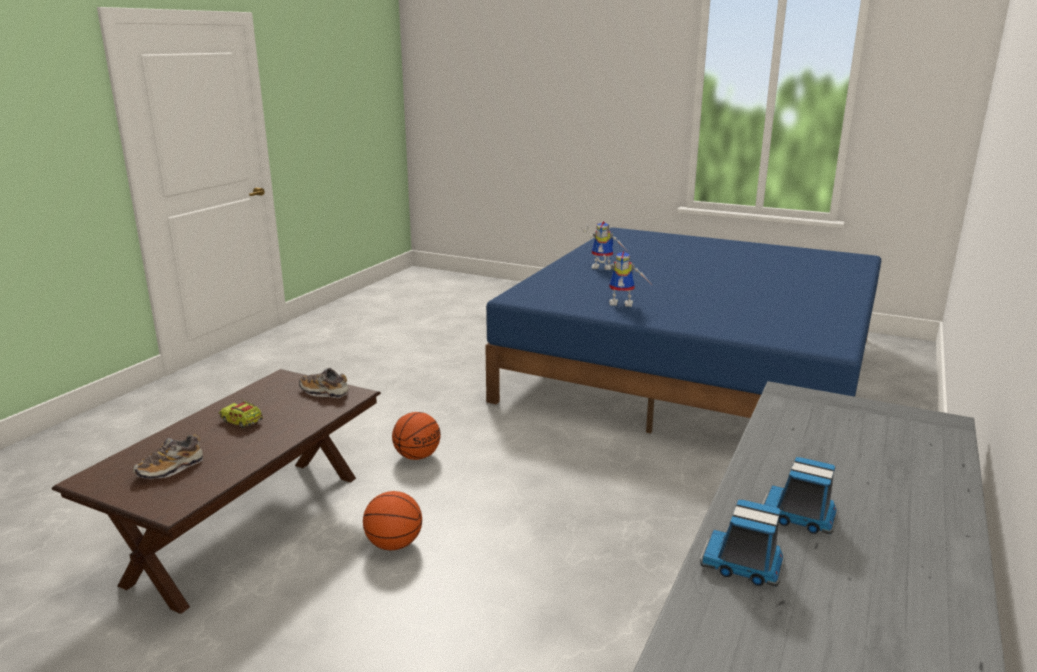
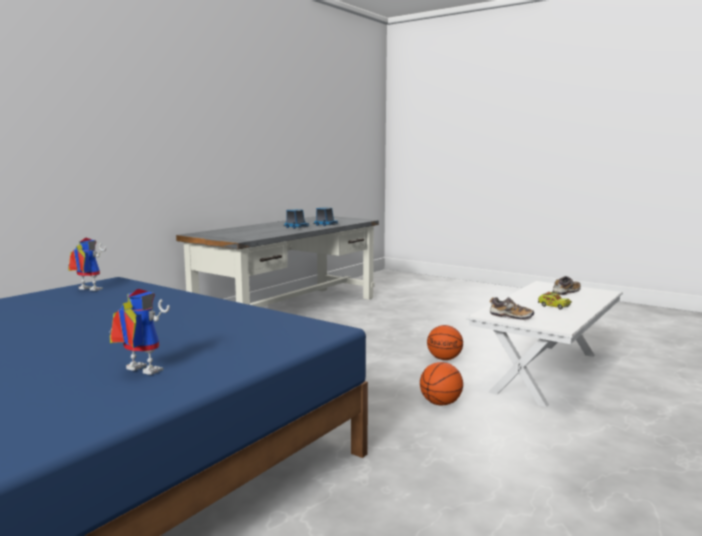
camera: 170 degrees left, 10 degrees down
(249, 527) = (545, 372): brown coffee table -> white coffee table
(623, 303) = (210, 317): toy robot -> toy robot (86, 290)

